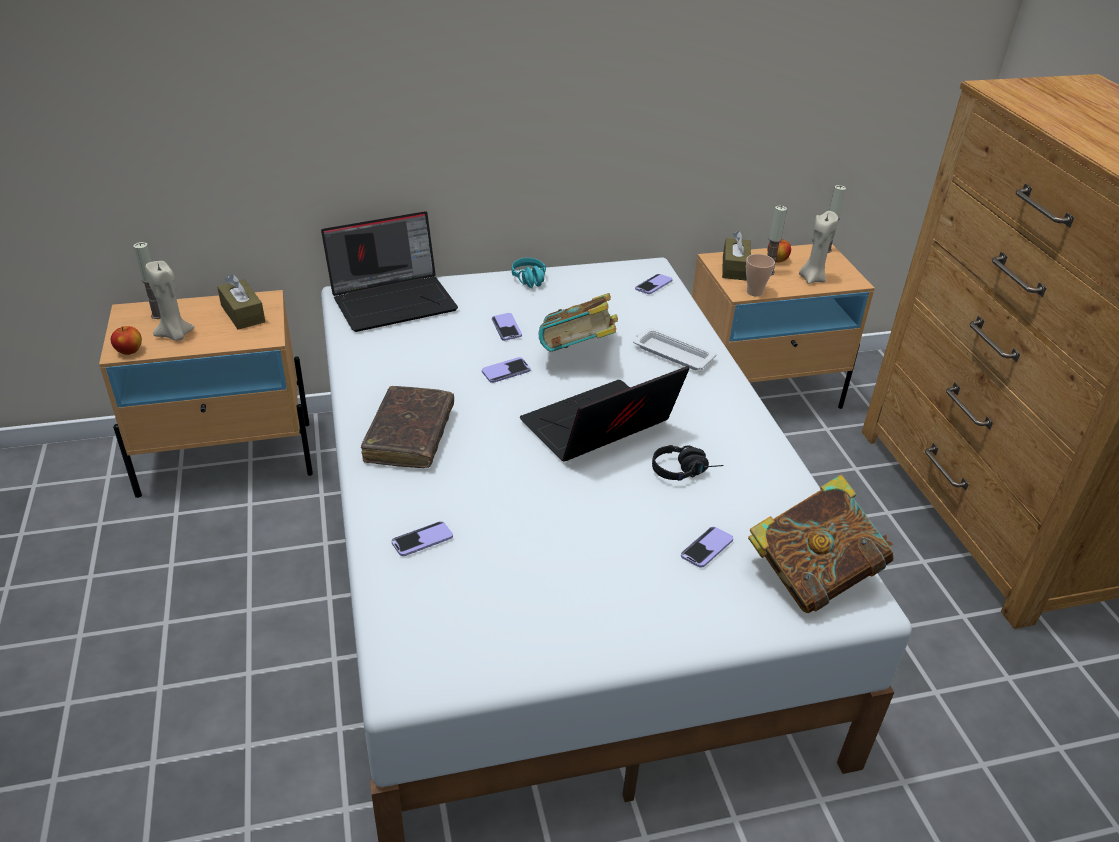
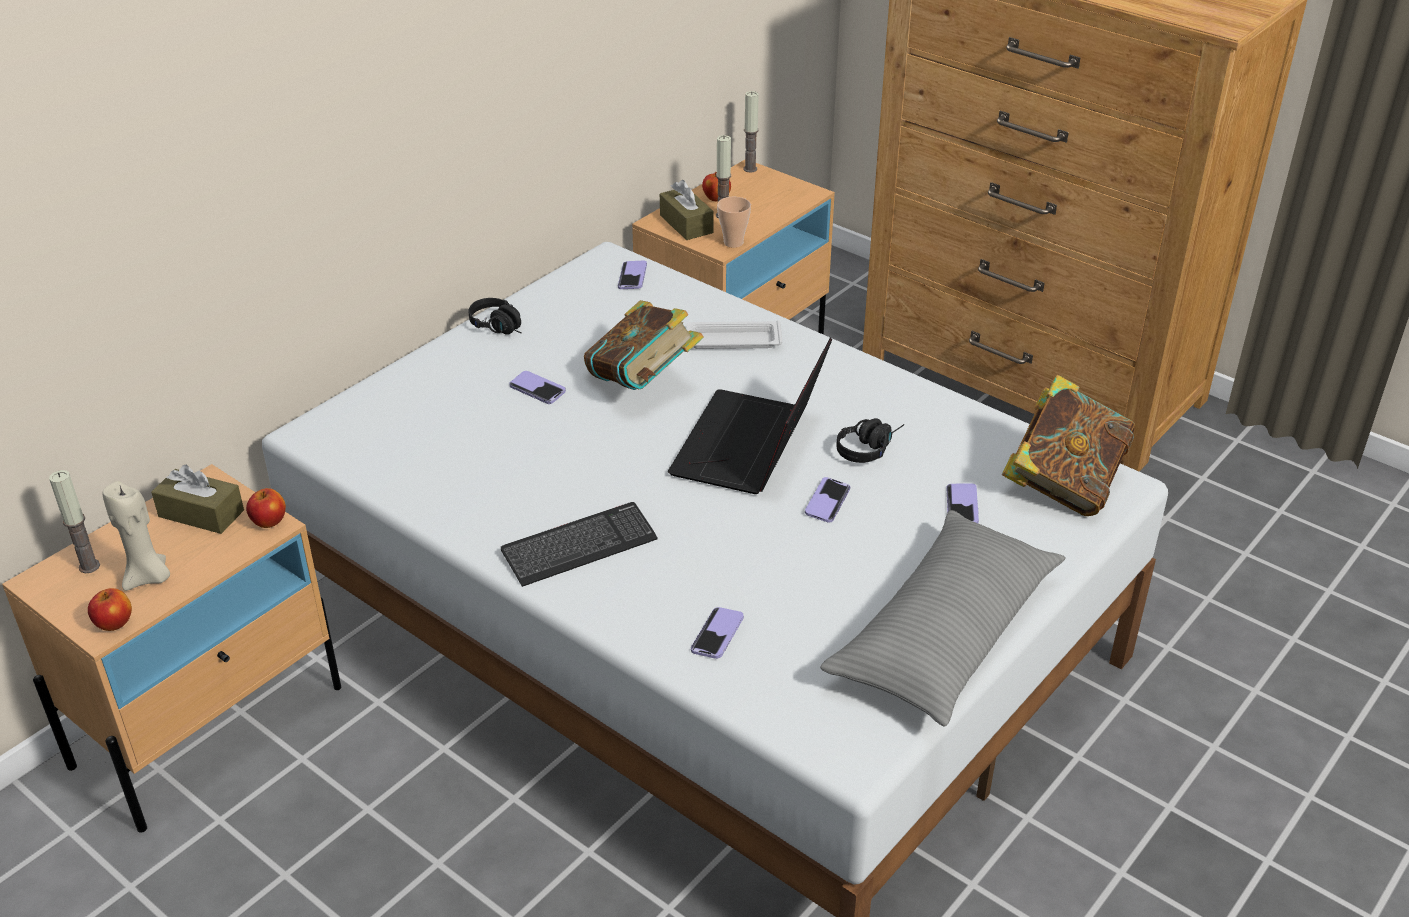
camera: 35 degrees left, 0 degrees up
(268, 335) = (269, 522): none -> apple
(394, 300) = (373, 414): laptop -> none
(409, 436) = (579, 547): brown book -> keyboard
(506, 371) = (593, 434): phone -> phone (827, 501)
(531, 282) = (501, 327): turquoise headphones -> black headphones
(578, 634) = (944, 634): none -> grey pillow
(812, 278) = (770, 205): beige candle -> none

